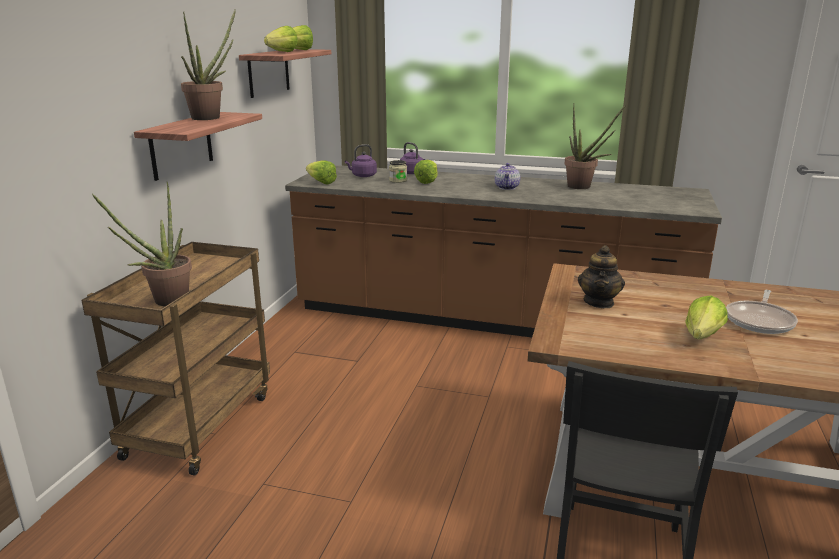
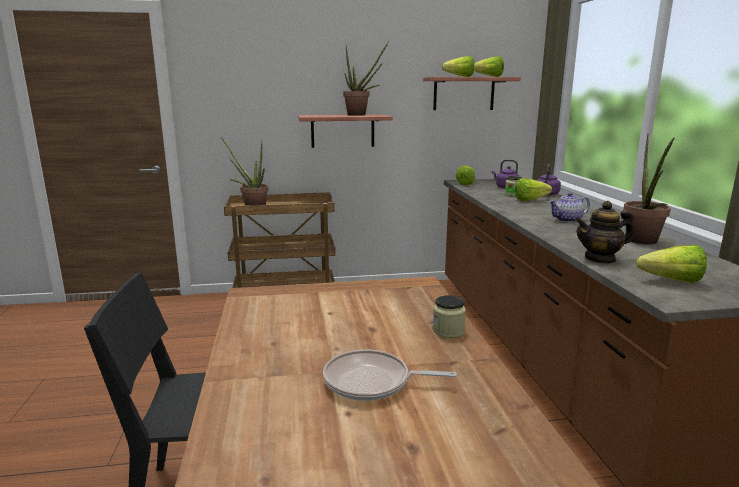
camera: 65 degrees right, 5 degrees down
(599, 302) = (350, 301): teapot -> teapot (600, 259)
(676, 283) = (448, 331): none -> jar
(699, 339) = (292, 348): lettuce -> lettuce (665, 280)

